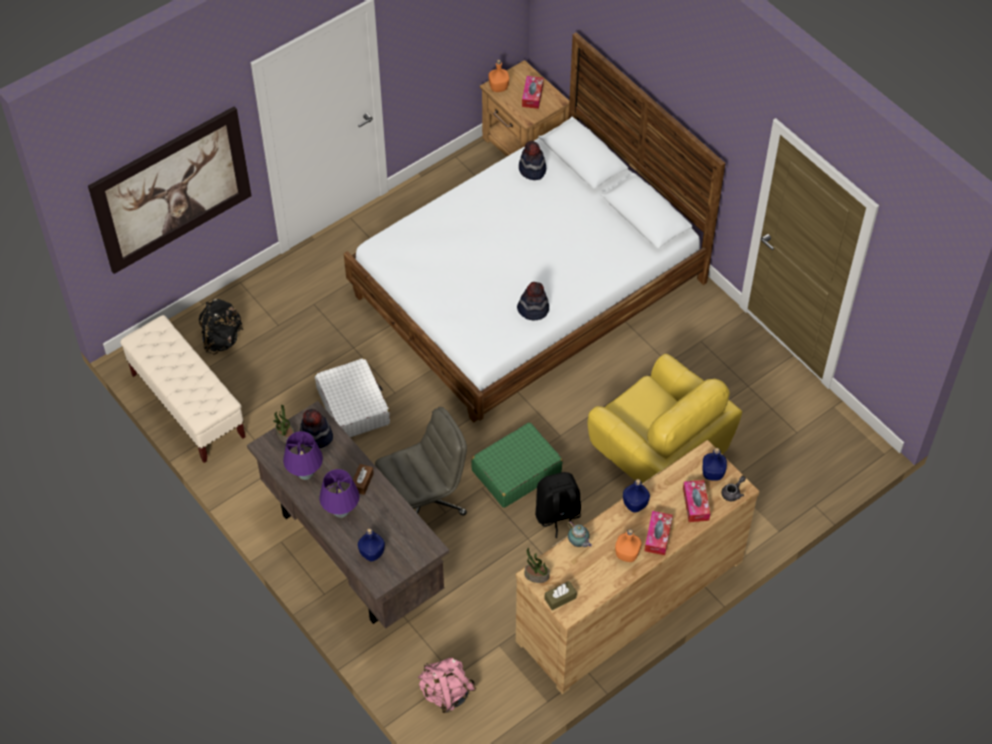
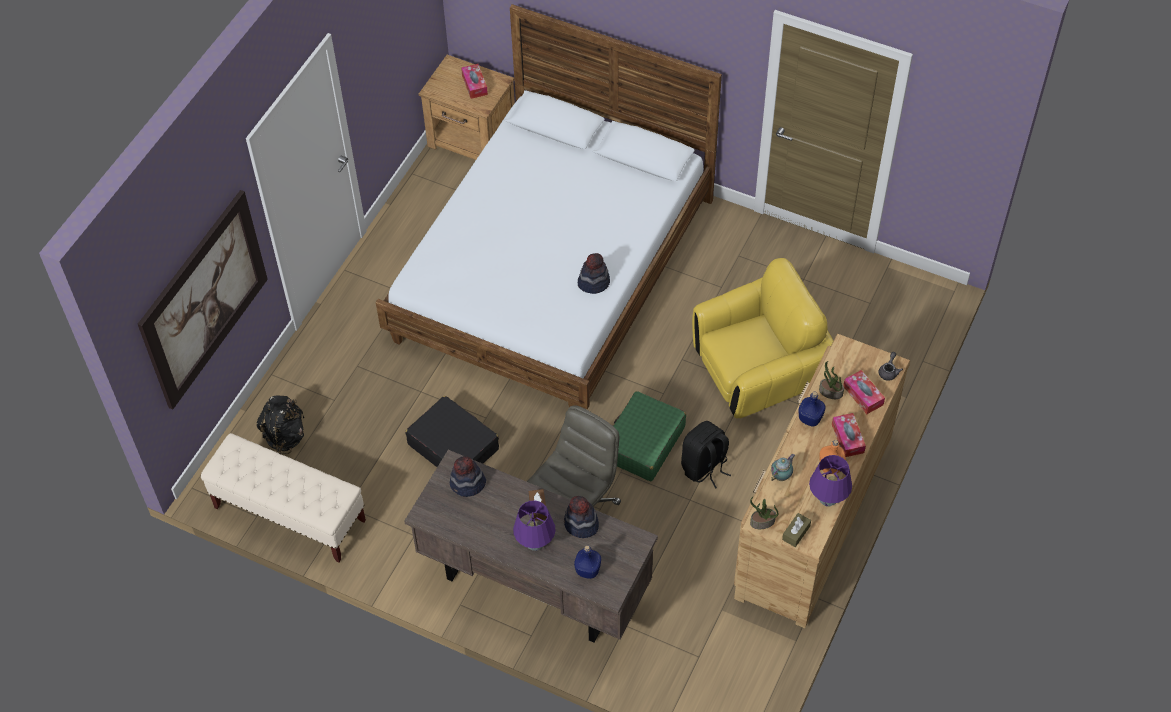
camera: 25 degrees left, 0 degrees up
(285, 435) = (436, 495): potted plant -> potted plant (830, 392)
(305, 474) = (478, 524): purple table lamp -> purple table lamp (827, 501)
(353, 406) = (453, 446): white suitcase -> black suitcase
(446, 692) = (700, 675): pink backpack -> none
(499, 87) = (438, 88): orange bottle -> none
(532, 170) = (515, 154): hat -> hat (581, 524)
(578, 543) = (781, 475): teapot -> teapot turned 75 degrees counterclockwise
(658, 451) = (760, 370): yellow armchair -> yellow armchair turned 45 degrees counterclockwise
(712, 473) = (860, 361): blue bottle -> none

